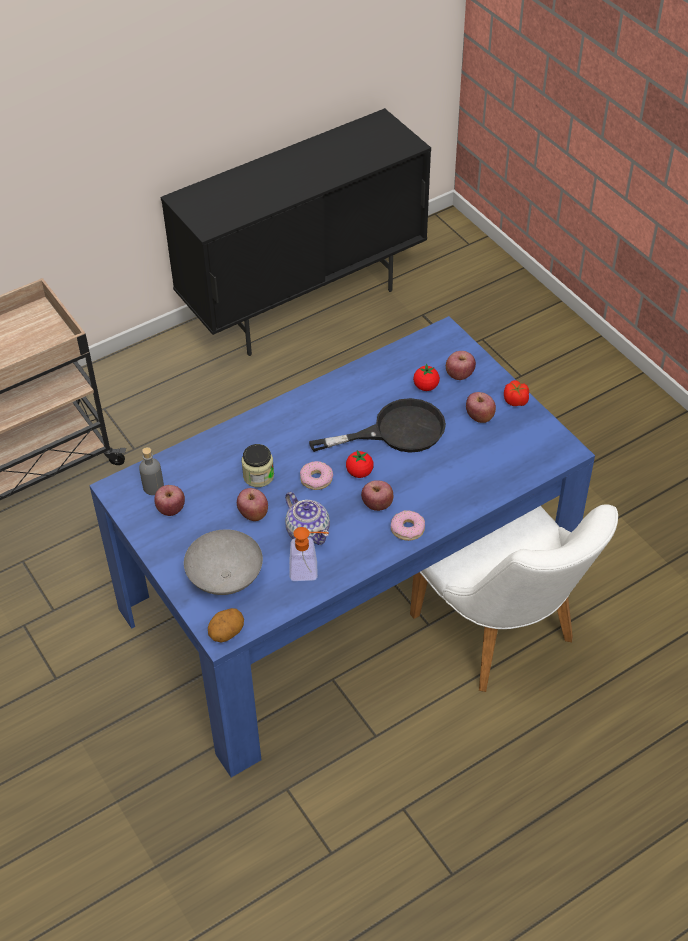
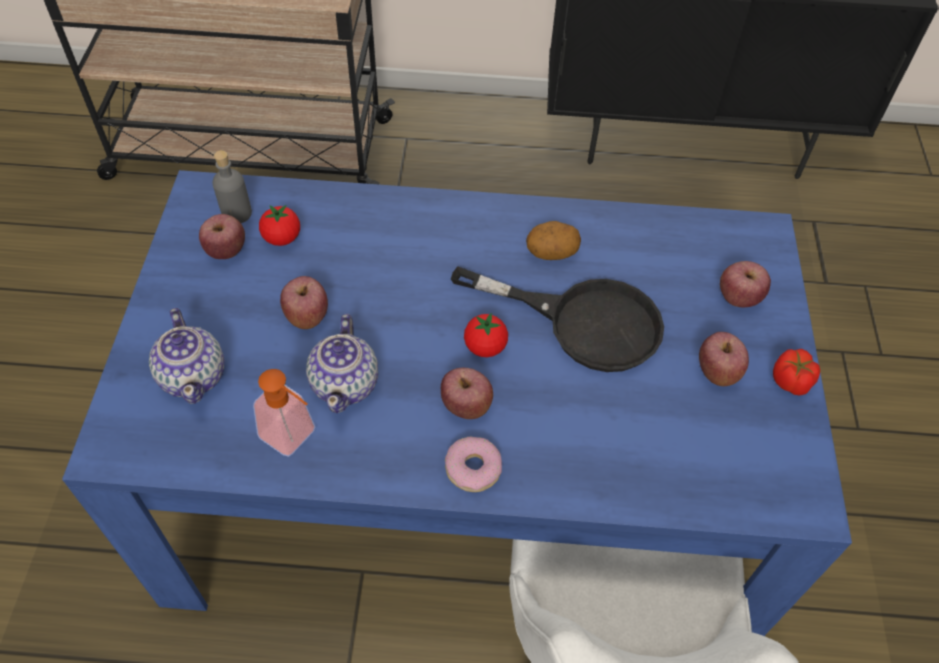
camera: 35 degrees right, 5 degrees up
(225, 577) = (194, 375): grey bowl -> teapot
(226, 633) = (116, 451): potato -> potato (551, 253)
(258, 476) = (361, 273): jar -> none
(316, 479) = (424, 321): donut -> none
(426, 386) = (677, 287): tomato -> tomato (282, 238)

